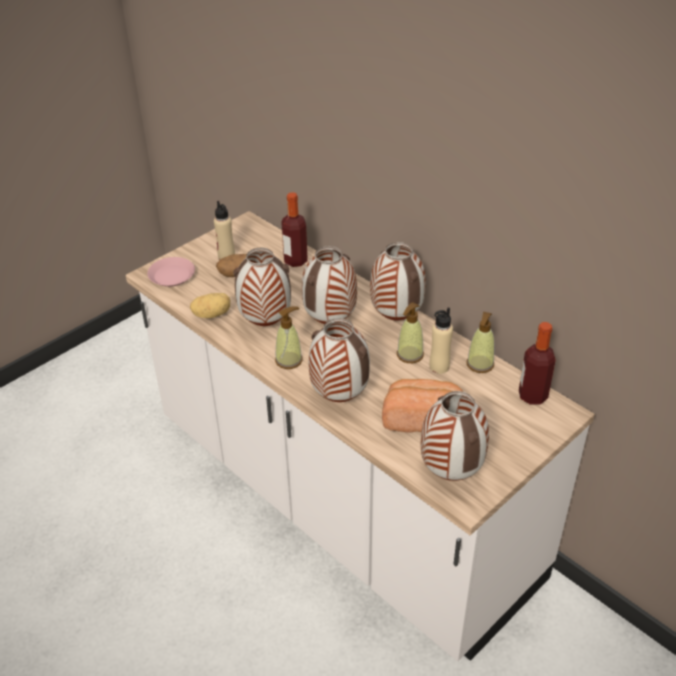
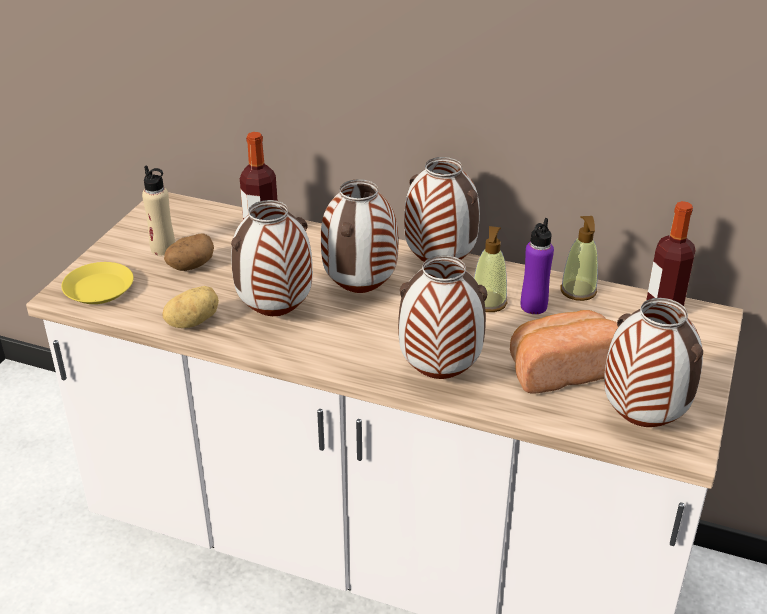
camera: 25 degrees left, 5 degrees down
(171, 275) = (98, 288): pink plate -> yellow plate
(289, 360) = (340, 349): soap dispenser -> none
(439, 367) = (533, 306): beige bottle -> purple bottle

